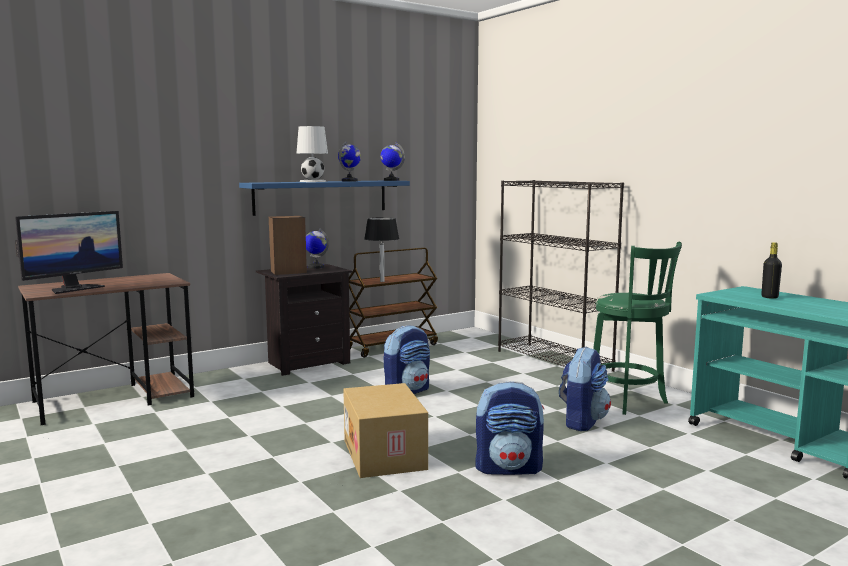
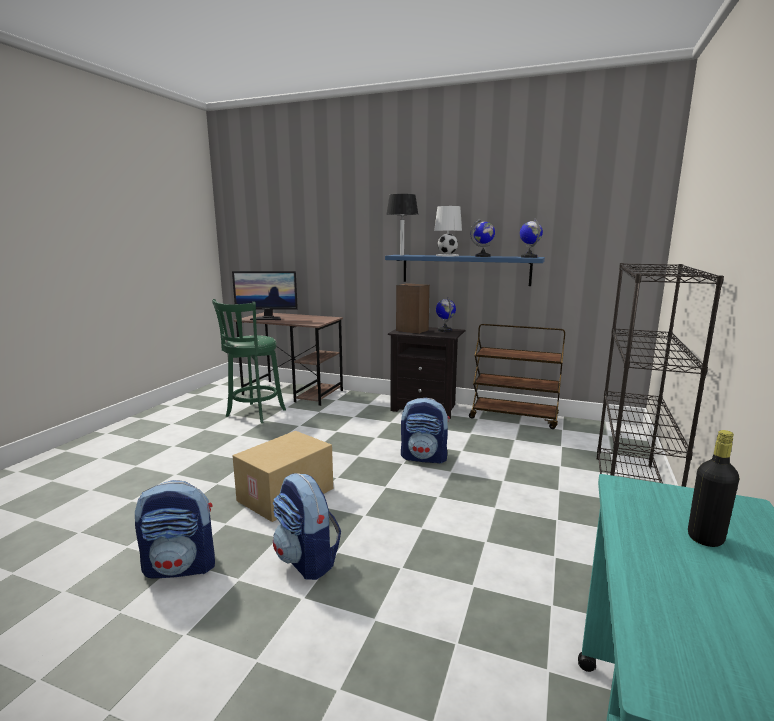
camera: 55 degrees right, 5 degrees up
(382, 281) = (502, 354): black table lamp -> black table lamp (402, 255)
(582, 421) = (473, 567): backpack -> backpack (181, 567)
(628, 402) = (585, 584): green stool -> green stool (254, 414)

